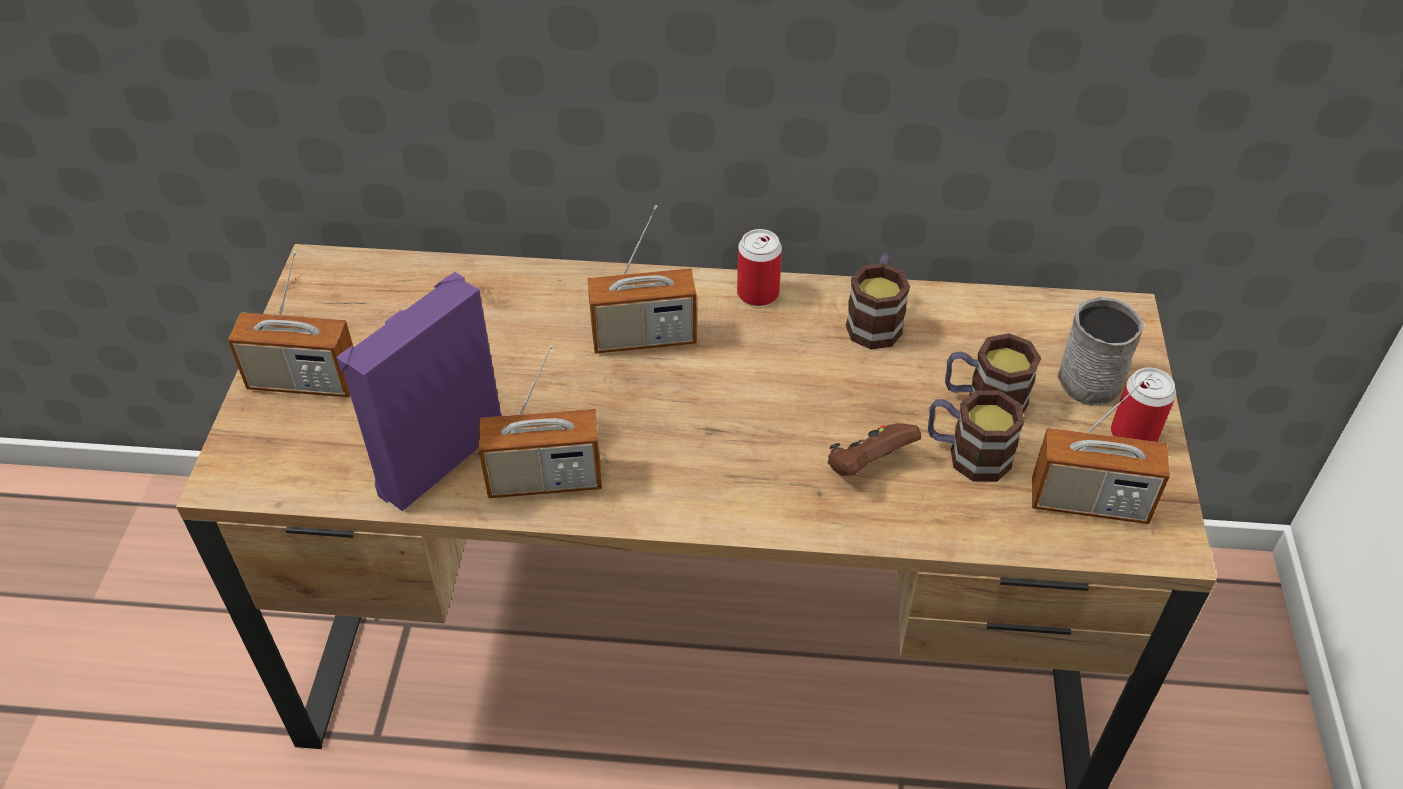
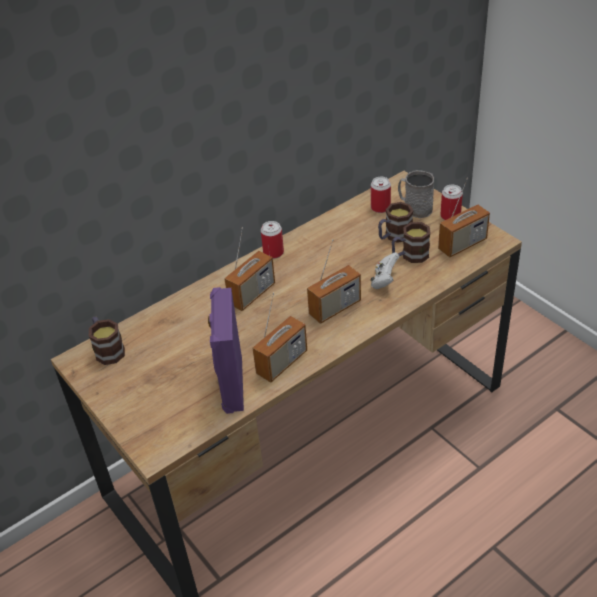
camera: 40 degrees left, 5 degrees down
(304, 382) = (135, 401): radio -> radio (335, 308)
(867, 465) = (384, 280): brown game controller -> white game controller
(875, 320) = (326, 235): mug -> mug (107, 349)
(1025, 333) = (380, 208): none -> can

